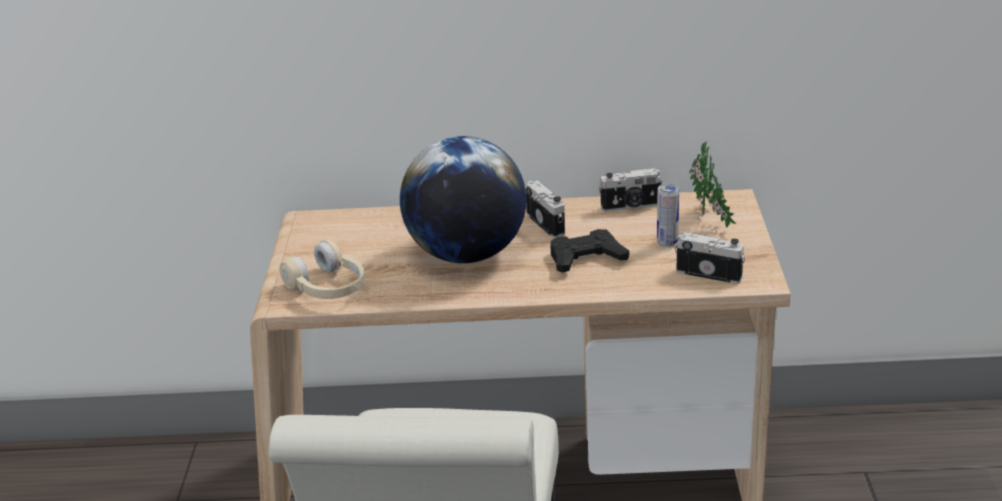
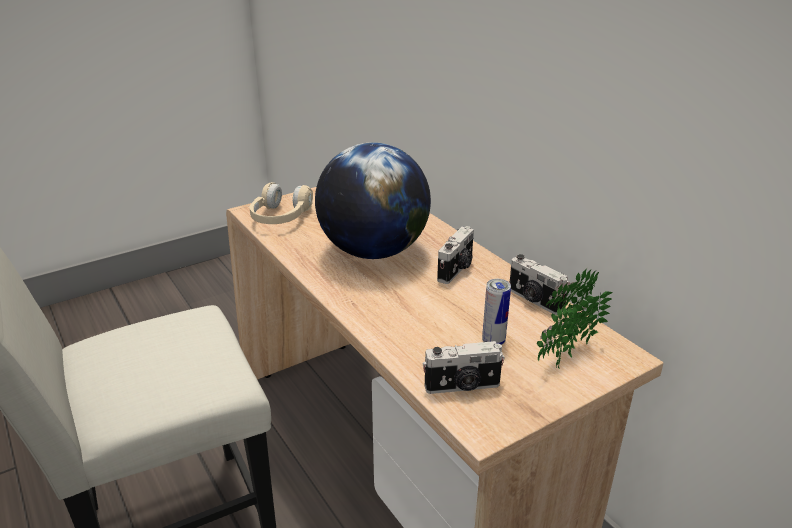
camera: 55 degrees right, 0 degrees up
(586, 258) = (420, 306): black game controller -> none
(709, 273) = (462, 387): camera -> camera turned 90 degrees clockwise

